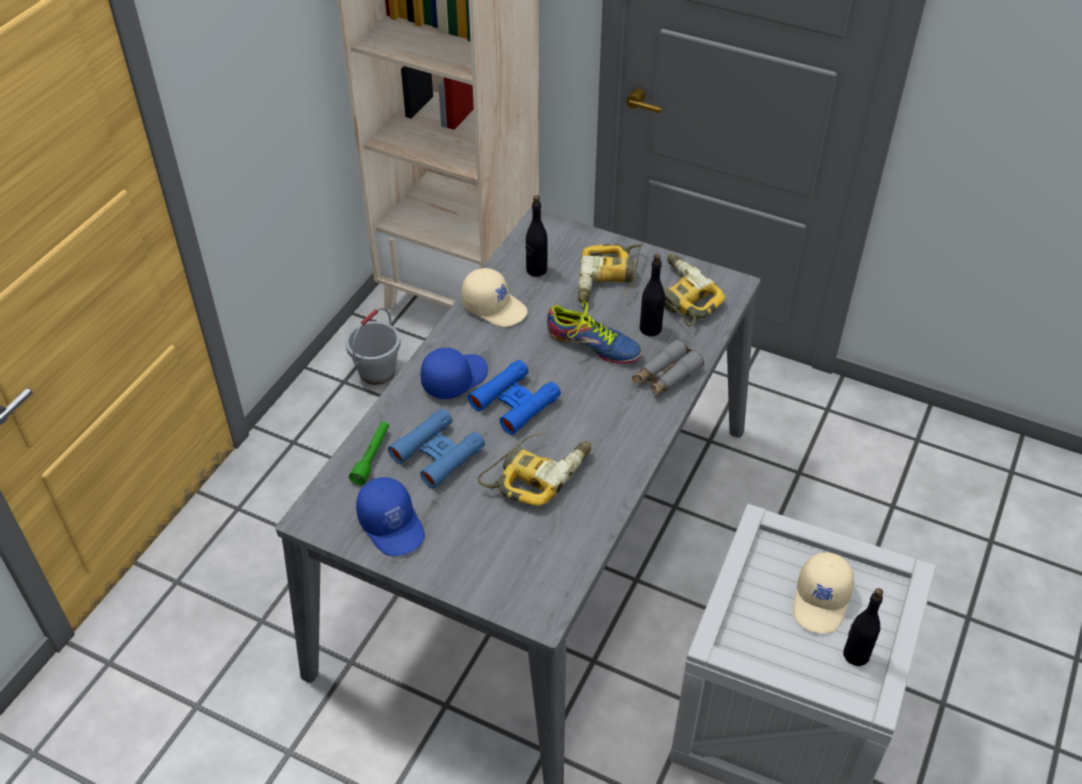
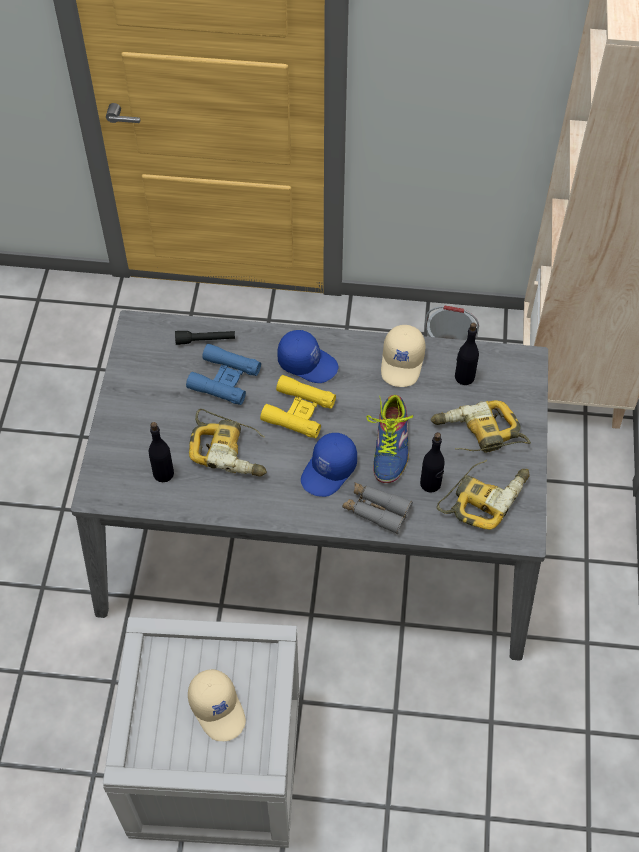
camera: 70 degrees right, 10 degrees up
(372, 457) = (205, 340): green flashlight -> black flashlight
(392, 525) = (146, 376): blue cap -> blue cap (329, 471)
(515, 402) = (298, 411): blue binoculars -> yellow binoculars
(822, 601) = (218, 708): beige cap -> beige cap turned 120 degrees counterclockwise
(855, 654) = (172, 745): black bottle -> black bottle (163, 473)

